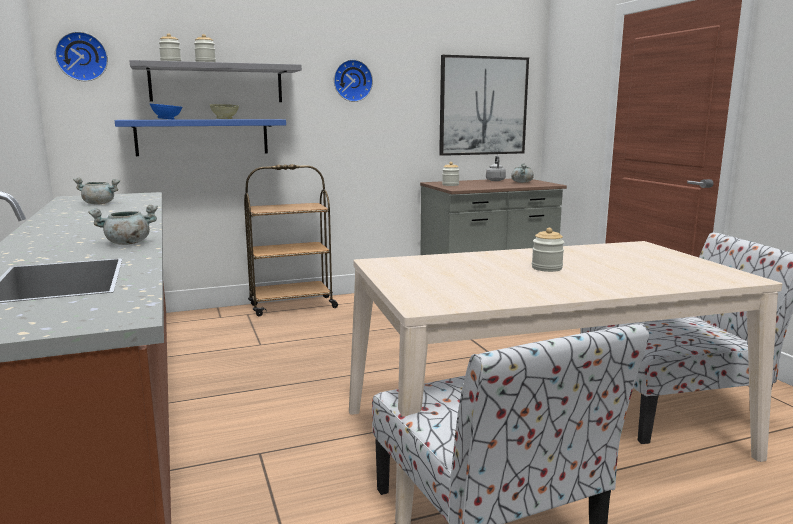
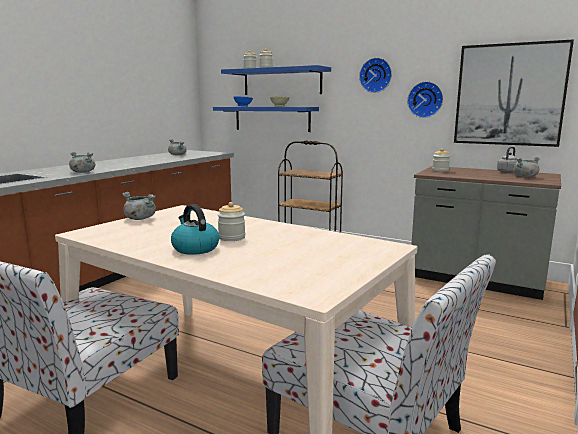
camera: 50 degrees right, 0 degrees up
(82, 56) = (216, 69): wall clock -> wall clock (425, 99)
(216, 83) = (282, 82): grey shelf -> blue shelf
(394, 280) = (139, 218): none -> grey cooking pot
(569, 282) = (195, 248): none -> kettle

